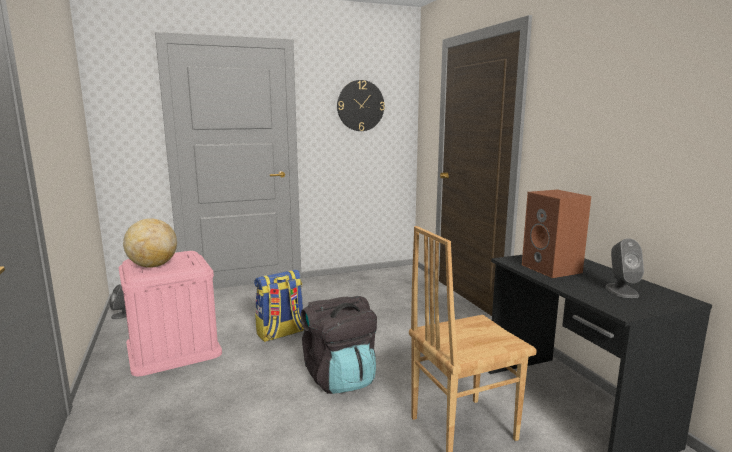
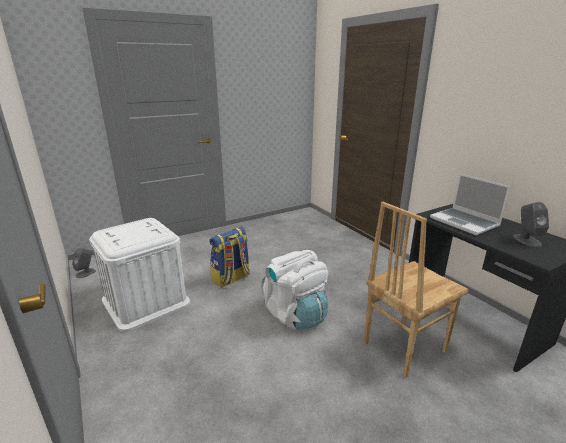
camera: 10 degrees left, 10 degrees up
(153, 266) = (125, 237): globe -> none
(173, 348) = (146, 301): pink storage box -> white storage box
(340, 378) = (295, 314): black backpack -> white backpack
(360, 105) = (269, 77): wall clock -> none
(553, 269) = (465, 222): brown speaker -> laptop

